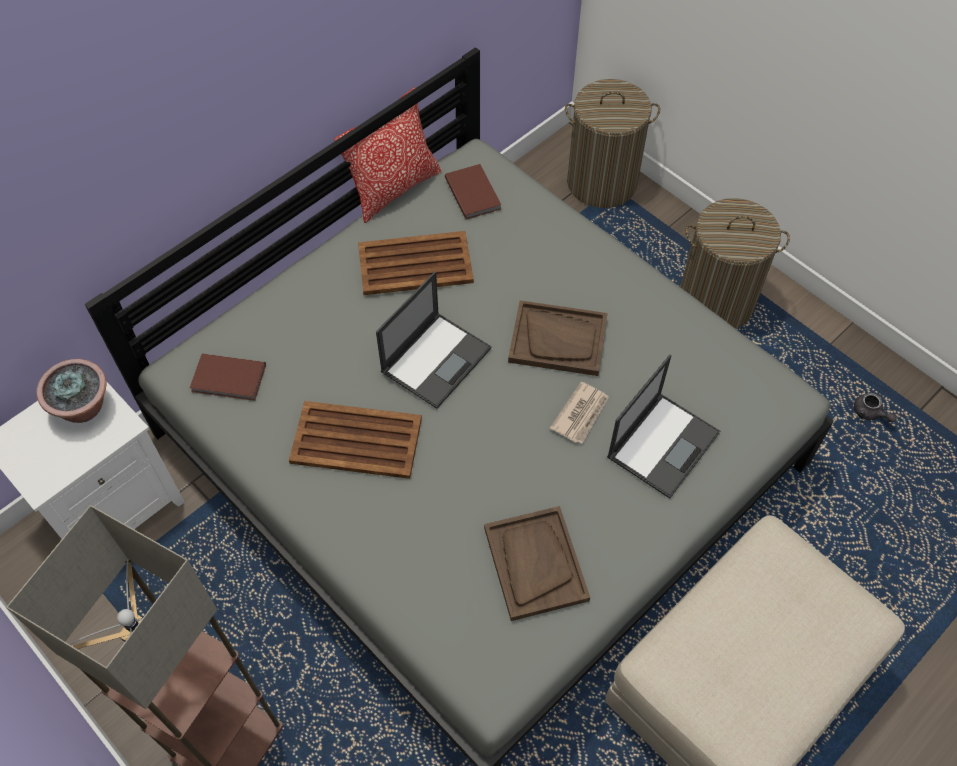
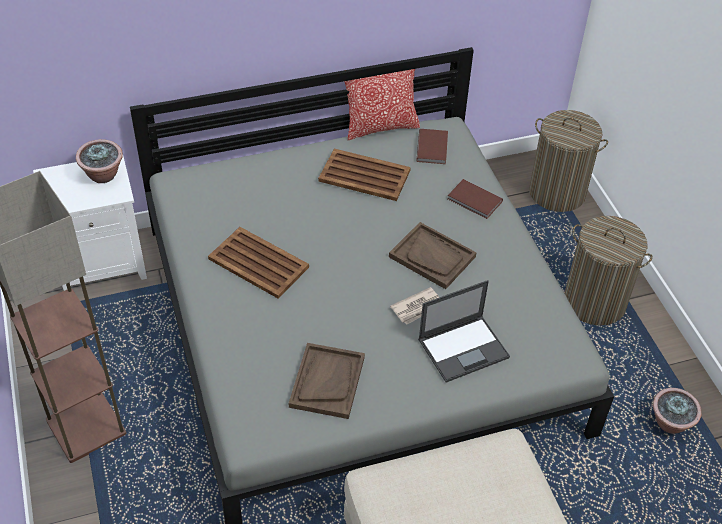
camera: 25 degrees right, 10 degrees down
(229, 380) = (202, 198): brown book -> brown book (474, 201)
(436, 359) = (341, 236): laptop -> none
(870, 413) = (670, 424): grey teapot -> potted plant

